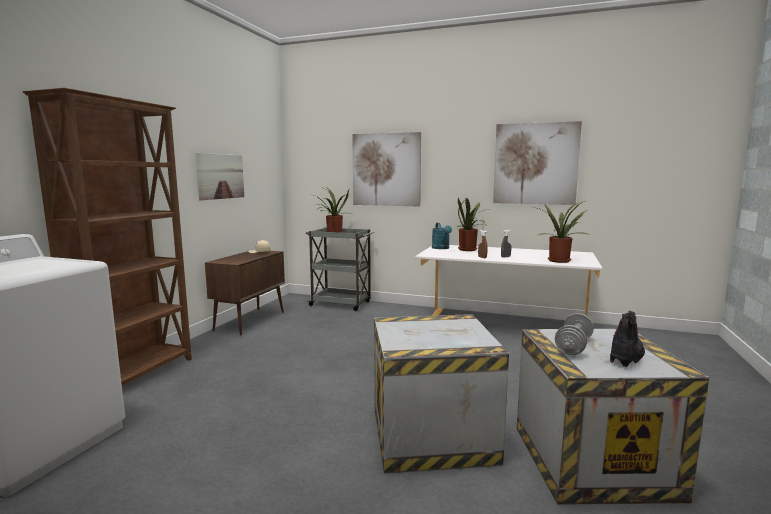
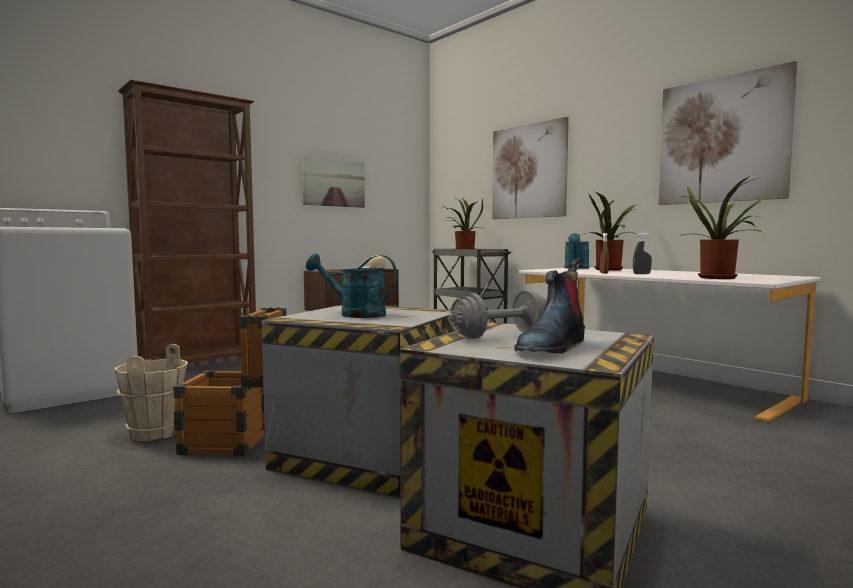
camera: 30 degrees right, 5 degrees down
(229, 468) = (154, 433): none -> beige bucket
(321, 456) = (236, 443): none -> crate
(426, 335) = (355, 314): none -> turquoise watering can
(626, 355) = (551, 347): boot -> boot turned 150 degrees clockwise

